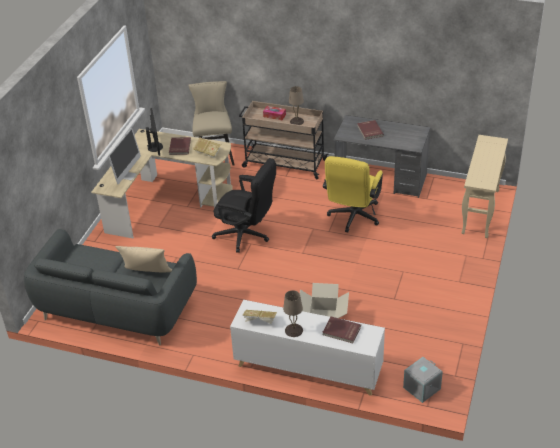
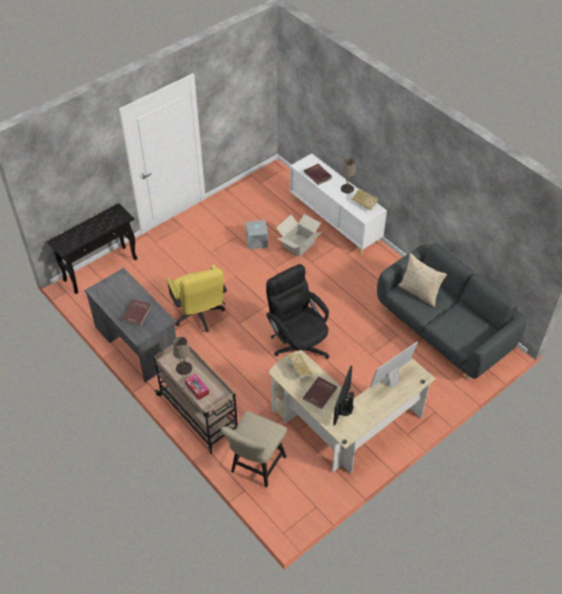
camera: 150 degrees left, 10 degrees up
(352, 218) = (199, 316): yellow office chair -> yellow office chair turned 105 degrees clockwise
(422, 388) = (277, 178): grey storage box -> grey storage box (257, 241)
(480, 212) = (101, 269): beige console table -> black console table

